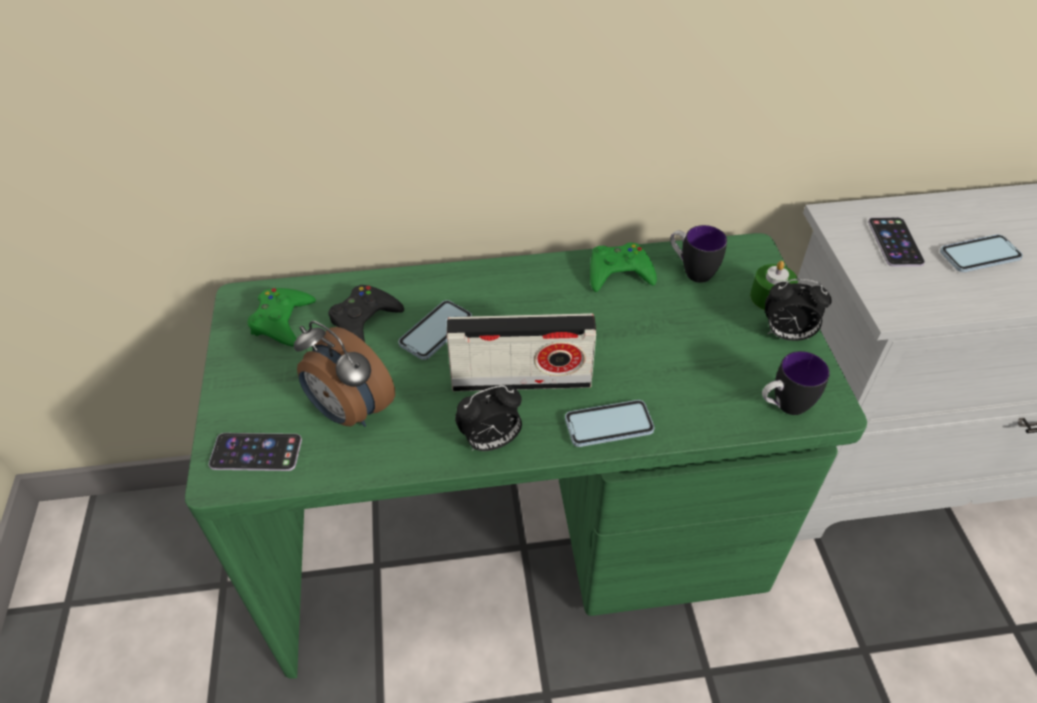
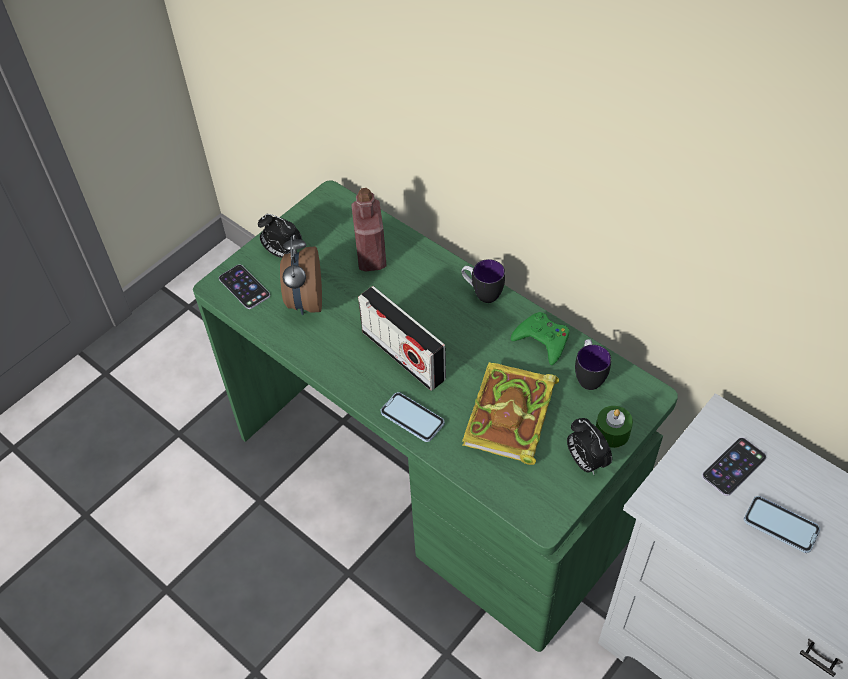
camera: 50 degrees right, 5 degrees up
(282, 321) = (333, 225): green game controller -> none
(364, 320) = (371, 256): black game controller -> red bottle
(436, 331) = (397, 292): phone -> none
(490, 442) = (346, 374): alarm clock -> alarm clock (282, 253)
(686, 352) = (510, 418): none -> book
(783, 406) = (517, 495): mug -> mug (482, 293)

